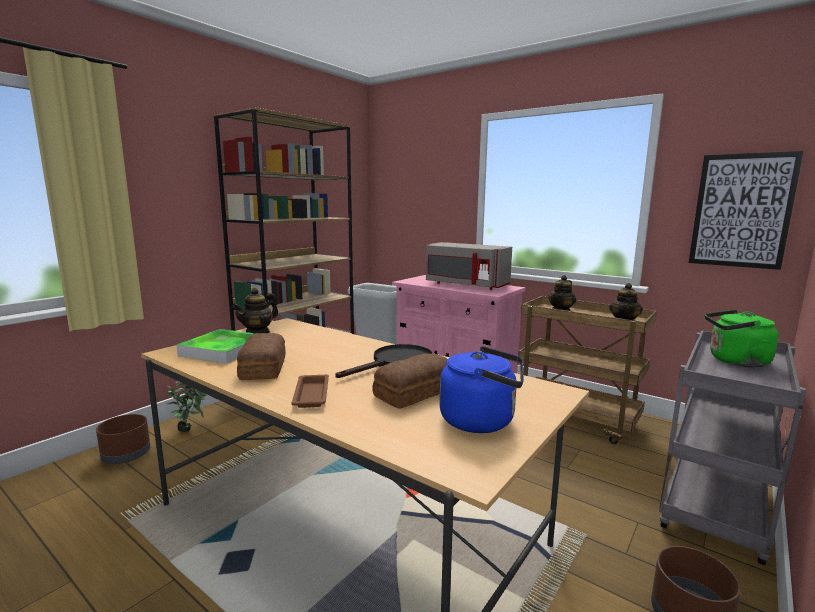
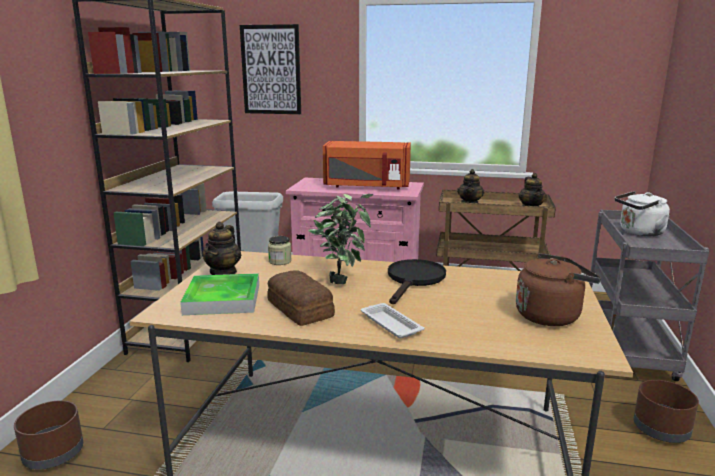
camera: 25 degrees left, 5 degrees up
(192, 428) = (107, 402): potted plant -> potted plant (341, 280)
(311, 331) = (280, 261): none -> jar
(311, 394) = (390, 324): brown tray -> white tray
(416, 392) = (471, 303): bread -> none
(465, 285) = (366, 186): grey microwave -> orange microwave
(482, 421) = (550, 315): blue kettle -> brown kettle
(735, 361) = (639, 233): green kettle -> white kettle
(741, 211) = (606, 102): picture -> picture (271, 70)

